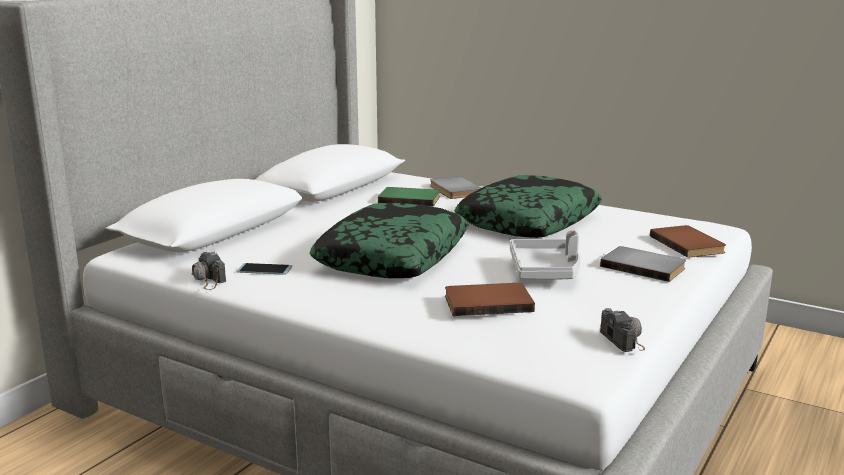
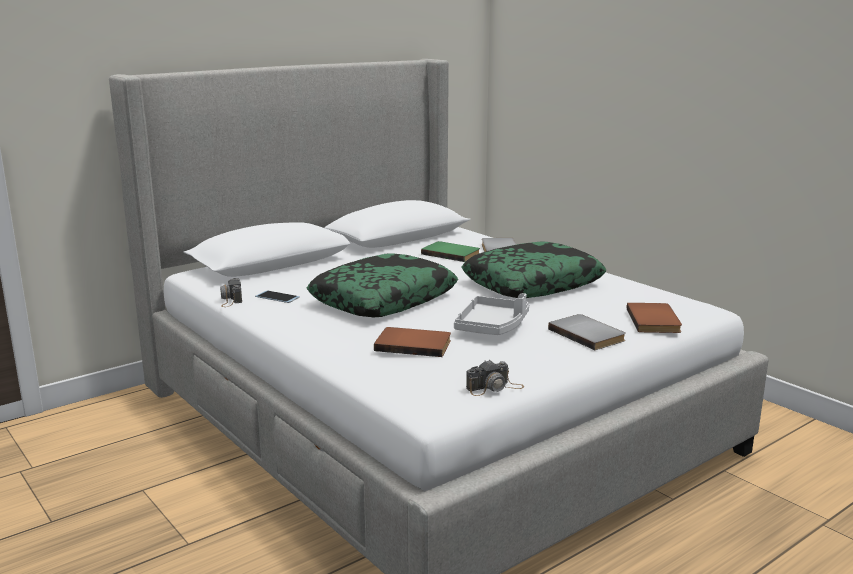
camera: 20 degrees right, 0 degrees up
(621, 337) = (494, 388): camera -> camera turned 60 degrees clockwise

